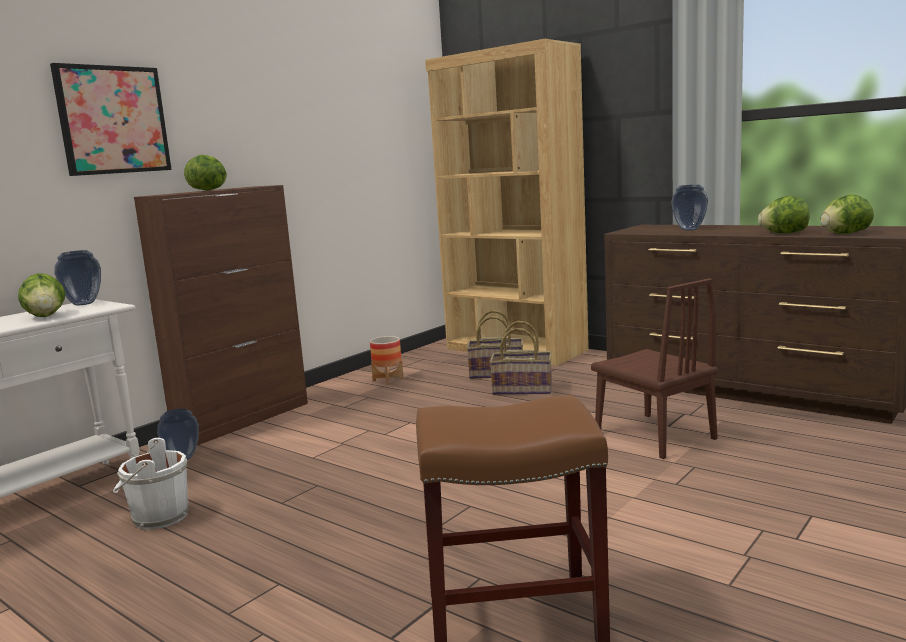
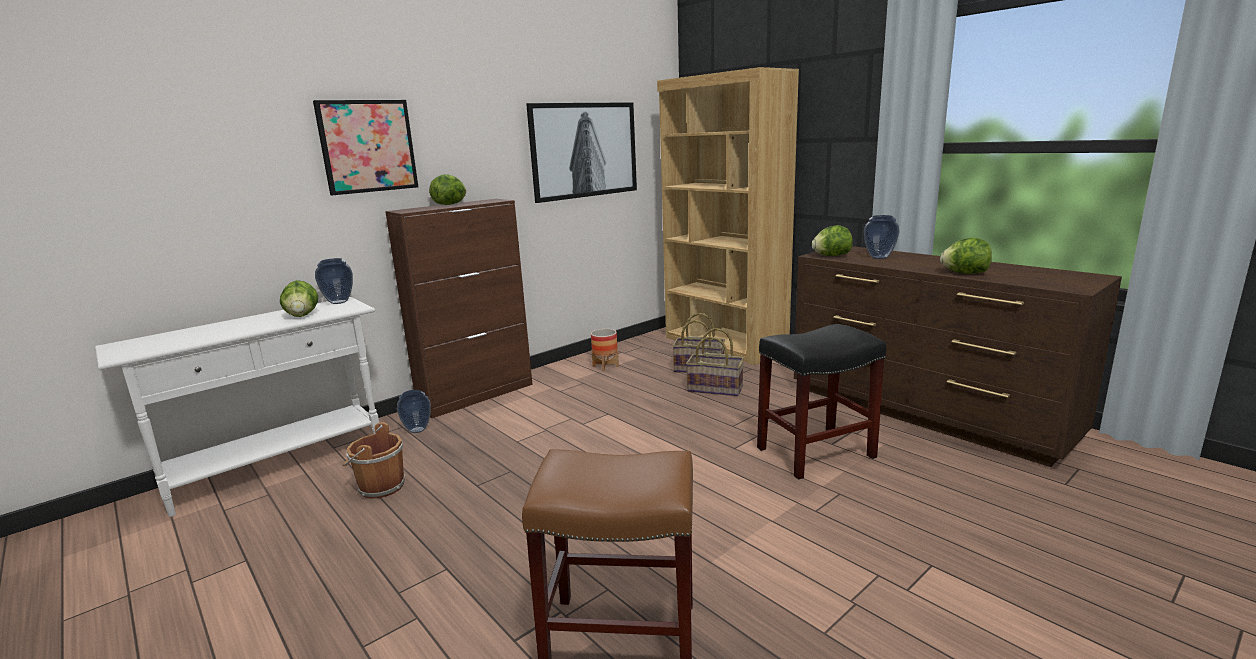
camera: 10 degrees right, 5 degrees up
(158, 517) = (379, 487): white bucket -> brown bucket
(349, 135) = (584, 150): none -> picture
(654, 435) = (815, 453): brown chair -> black stool
(844, 234) = (1025, 280): lettuce -> lettuce (831, 256)

